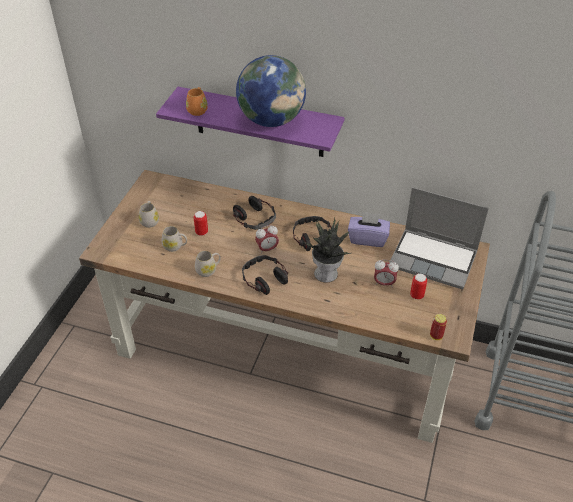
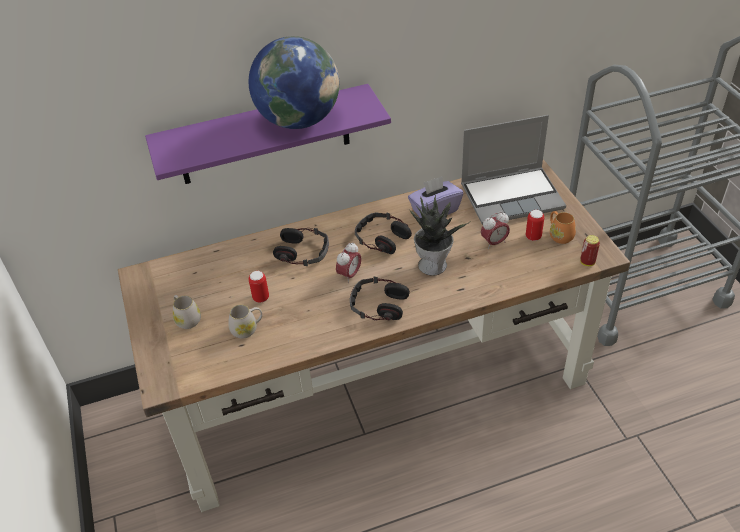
camera: 35 degrees left, 0 degrees up
(198, 109) = (202, 147): orange mug -> orange mug (559, 235)
(208, 270) = (311, 331): white mug -> none

